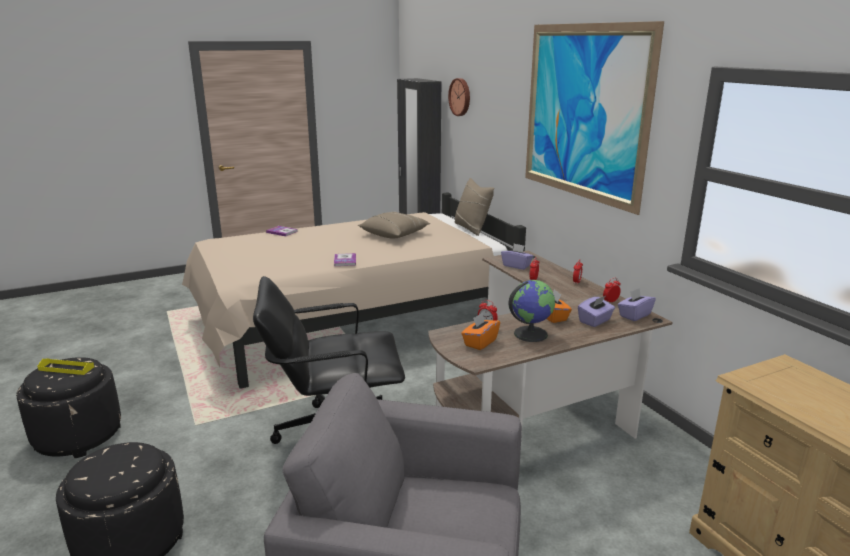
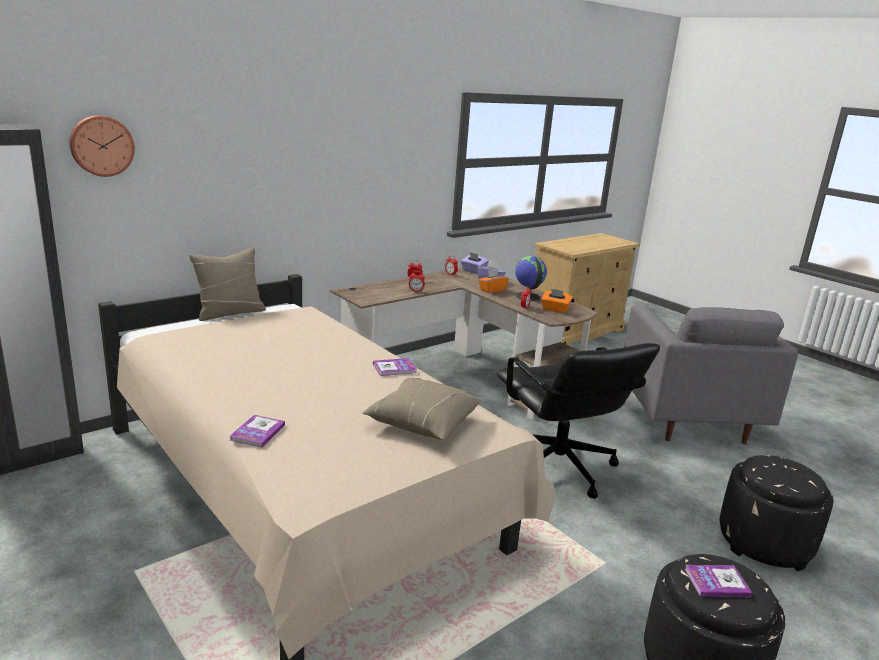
camera: 105 degrees left, 0 degrees up
(66, 368) = (716, 582): yellow tray -> book
(394, 234) = (271, 348): beige pillow -> beige pillow (422, 422)
(516, 266) = (381, 295): purple tissue box -> none
(583, 112) = (356, 137): picture -> none

